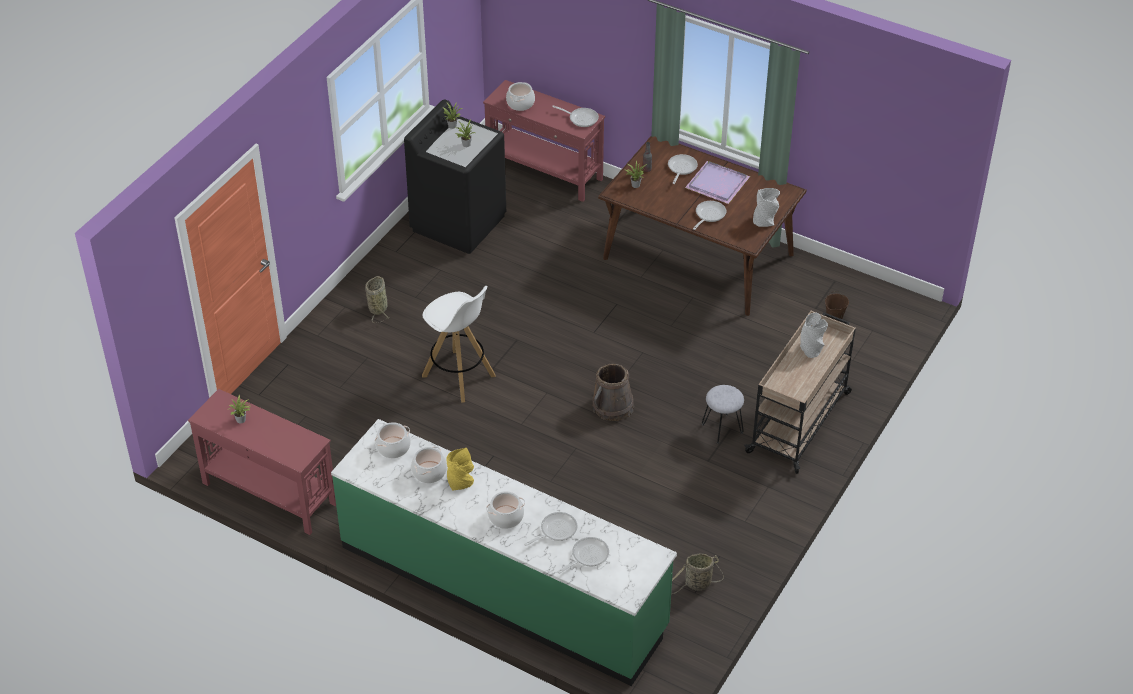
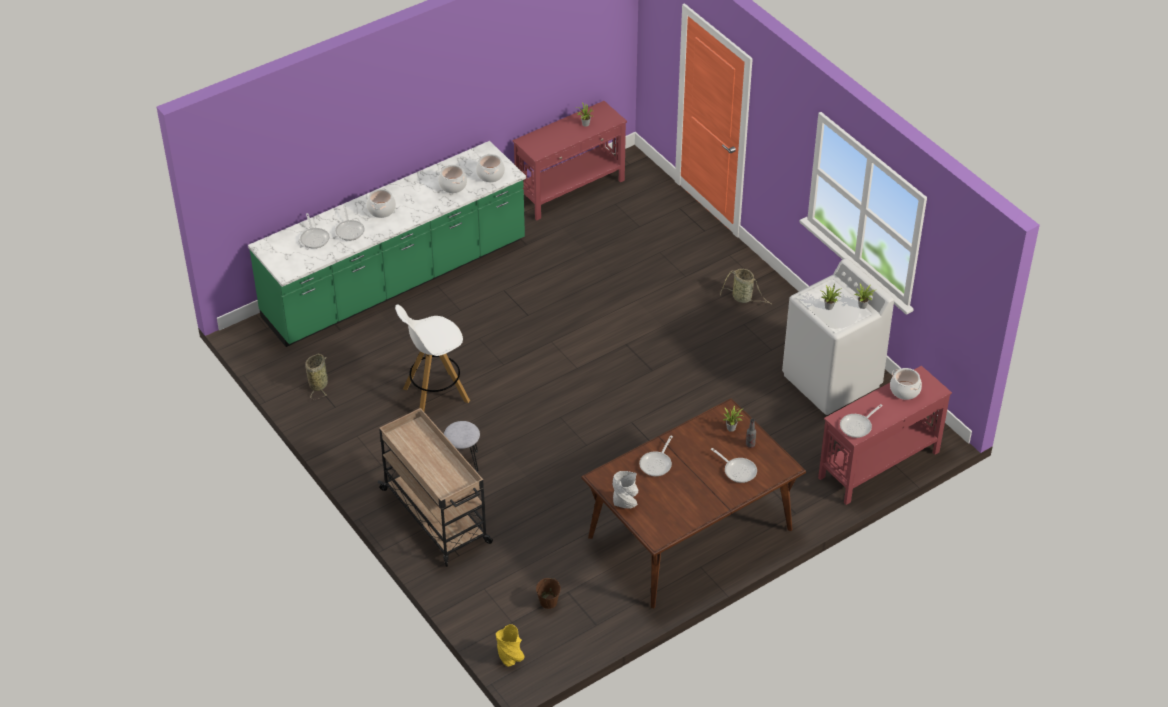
camera: 115 degrees right, 0 degrees up
(459, 222) = (831, 381): black washing machine -> white washing machine
(459, 376) = (629, 322): white stool -> white stool (435, 395)
(461, 482) = (431, 198): yellow vase -> yellow vase (510, 657)
(613, 406) = (534, 402): brown bucket -> none
(708, 215) = (657, 464): frying pan -> frying pan turned 60 degrees clockwise
(716, 184) = (700, 487): purple tray -> none
(811, 348) = (446, 471): grey vase -> none

